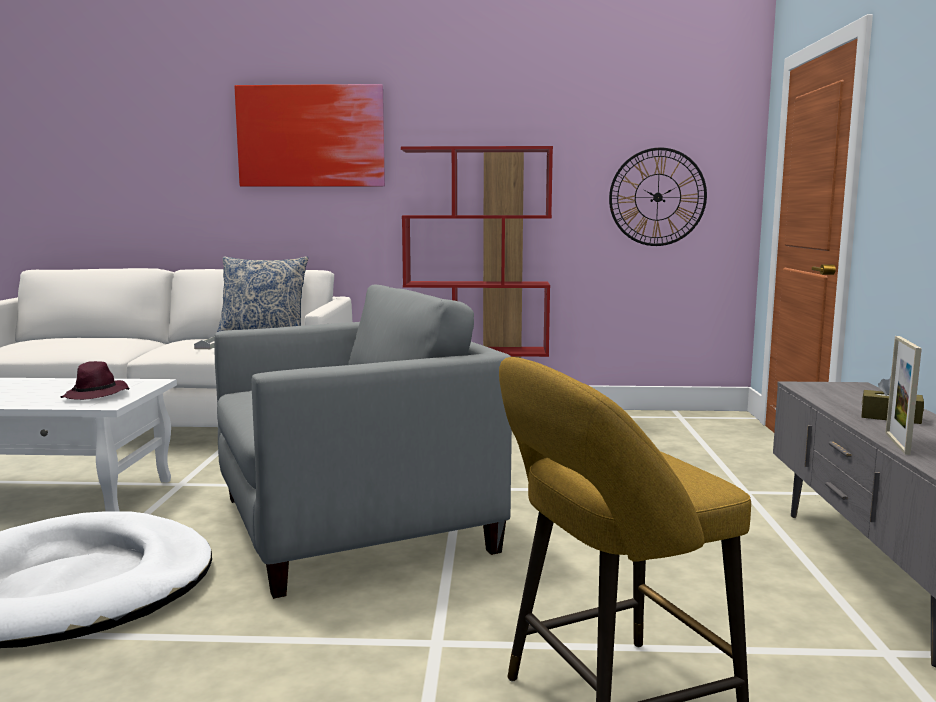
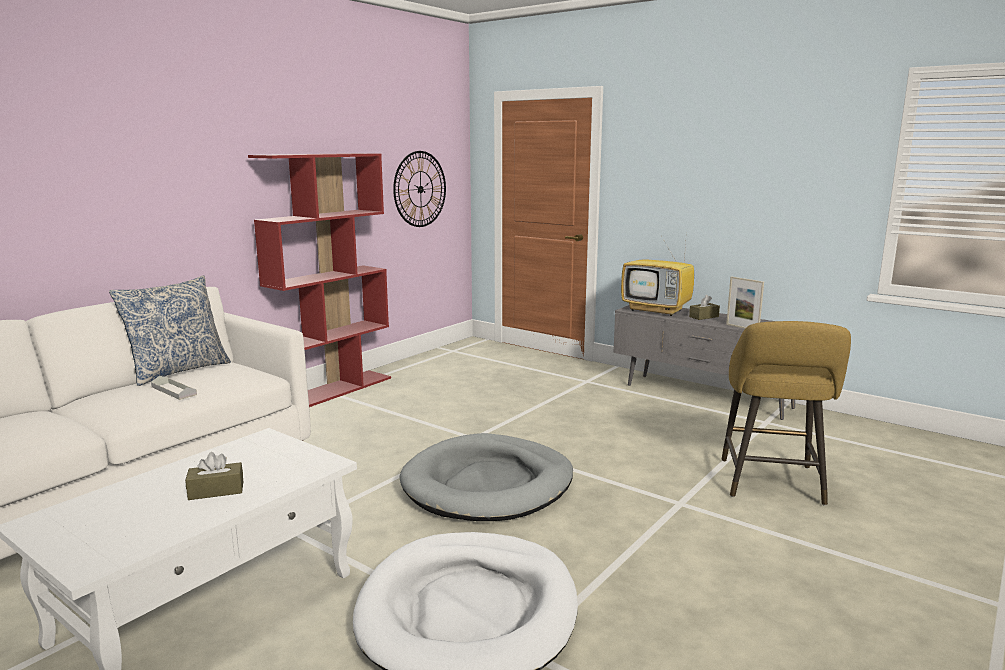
camera: 55 degrees left, 5 degrees up
(33, 395) = (216, 490): none -> brown tissue box
(96, 395) = (279, 464): purple hat -> none
(311, 136) = (148, 140): picture -> none
(353, 524) = (488, 484): grey armchair -> grey dog bed
(843, 395) = (657, 310): none -> television

